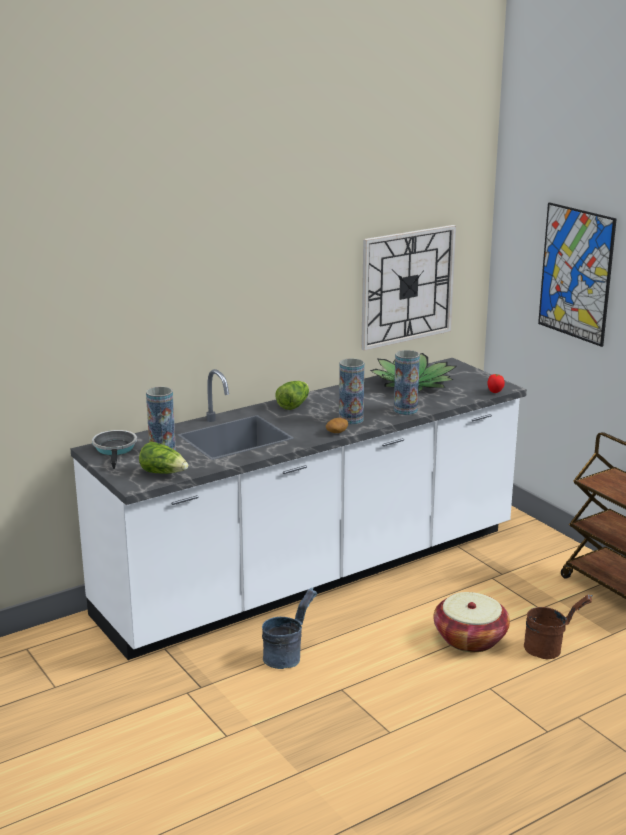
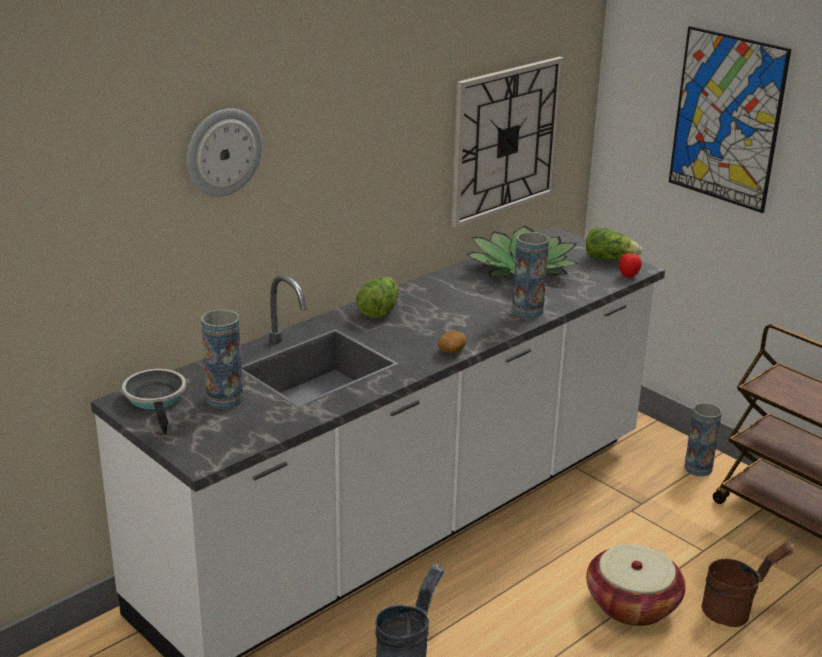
camera: 10 degrees left, 5 degrees up
(164, 473) = (237, 435): lettuce -> lettuce (609, 259)
(174, 278) = (223, 152): none -> wall clock
(351, 420) = (463, 329): vase -> vase (698, 468)

